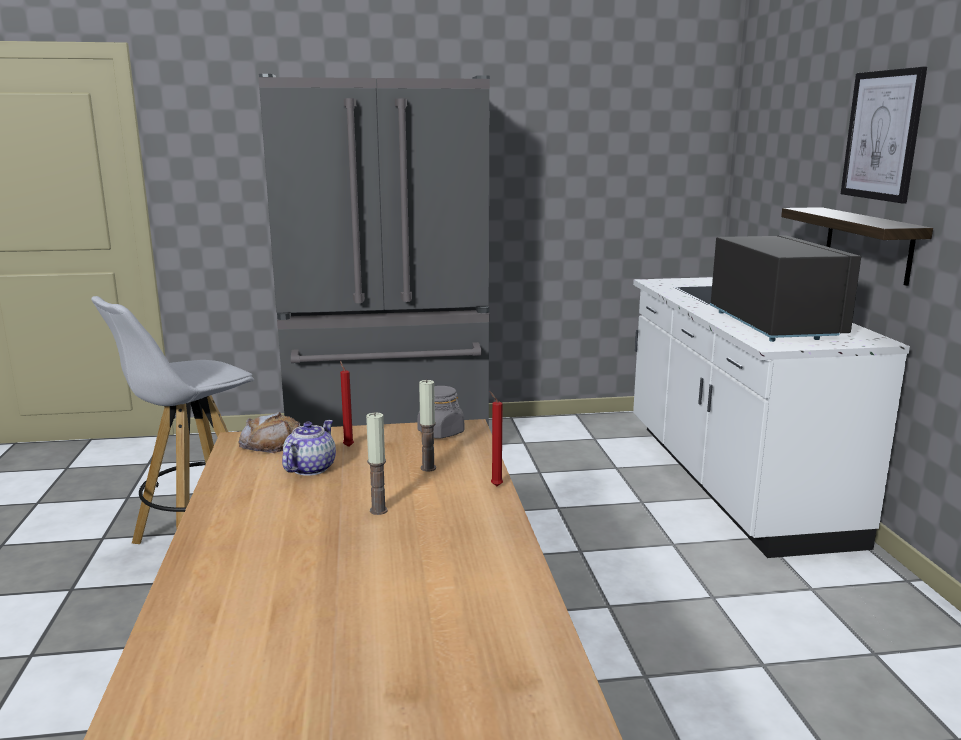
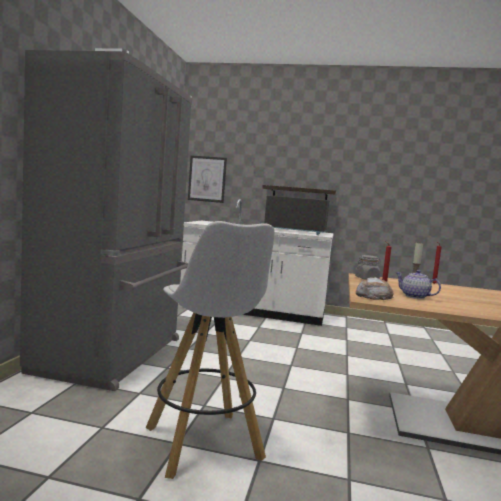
camera: 70 degrees left, 10 degrees down
(378, 510) = (464, 296): candle -> none
(882, 135) = (303, 157): picture -> picture (207, 179)

